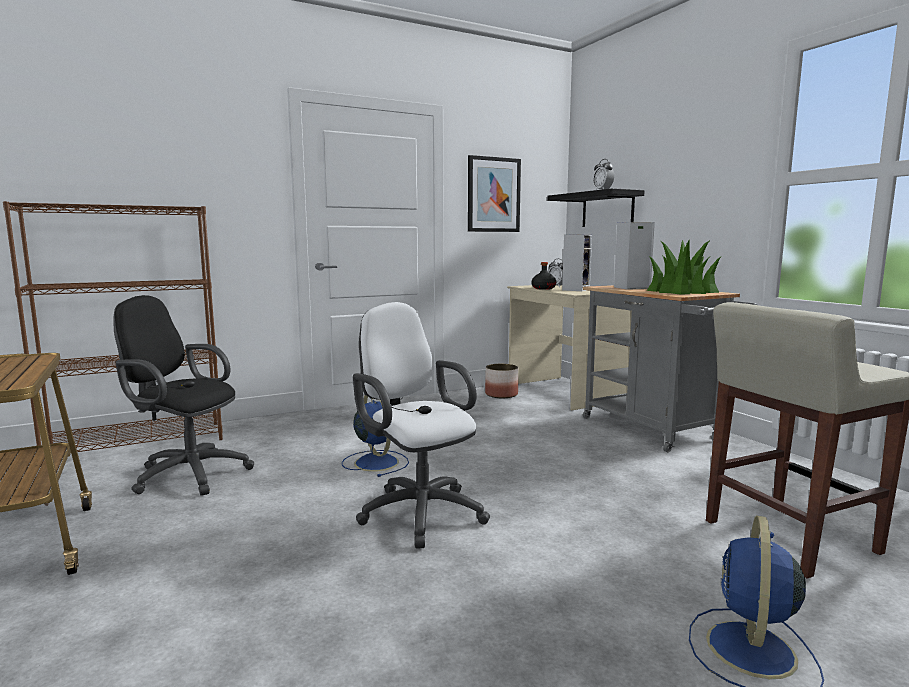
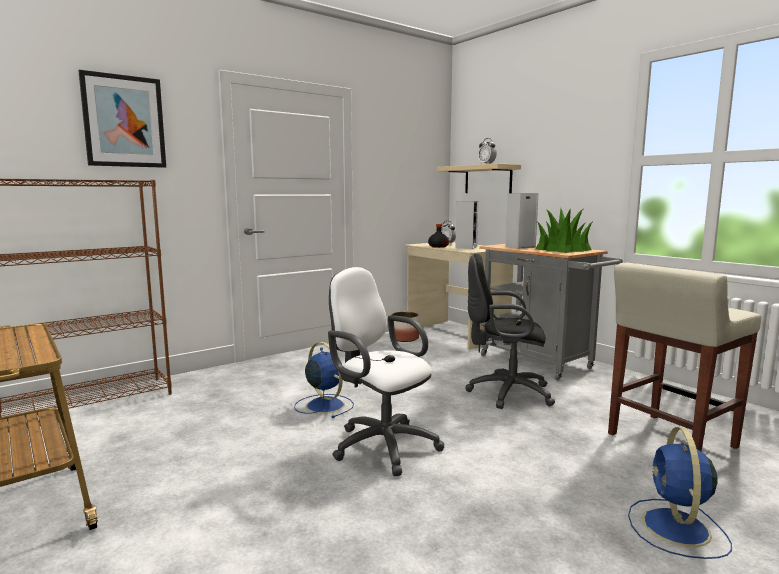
camera: 10 degrees left, 0 degrees up
(187, 474) = (154, 428): black office chair -> black office chair (505, 393)
(493, 195) = (392, 166): picture -> picture (124, 121)
(607, 210) = (488, 179): black shelf -> beige shelf

